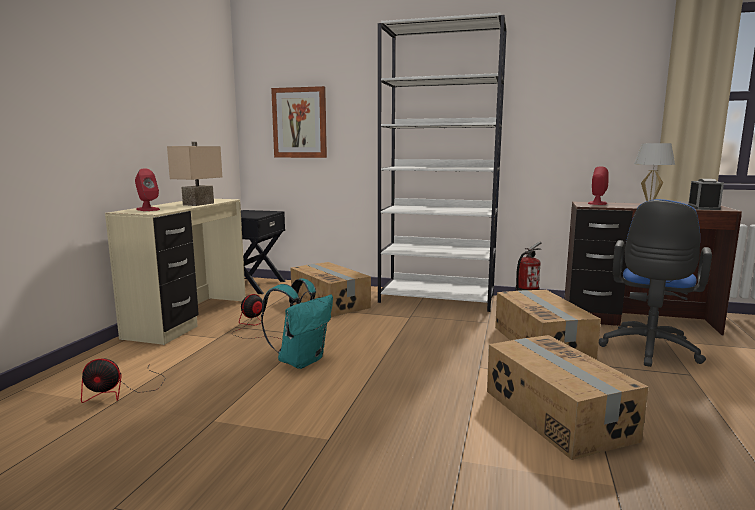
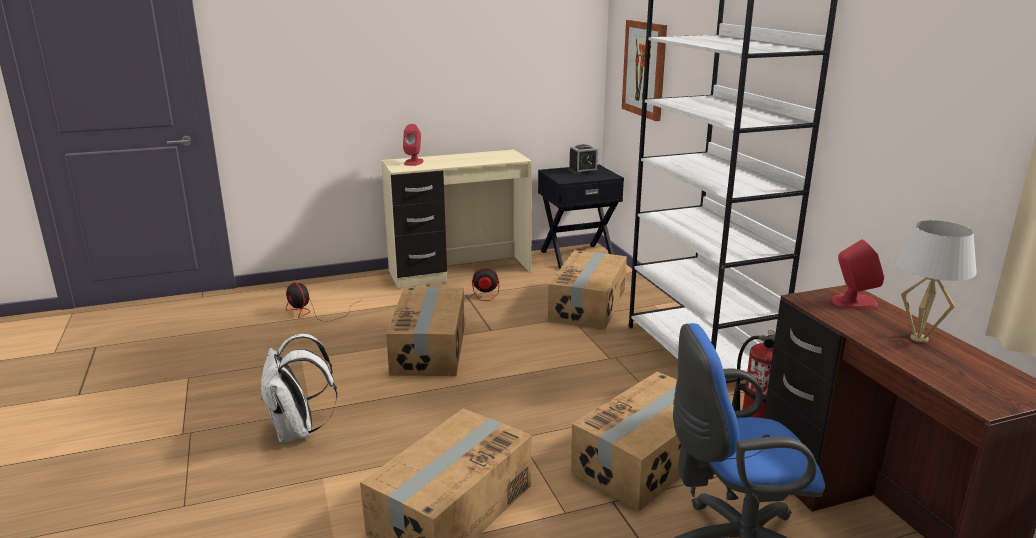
camera: 55 degrees right, 10 degrees up
(197, 204) = (470, 162): beige table lamp -> none
(301, 361) = (430, 349): turquoise backpack -> cardboard box
(361, 455) = (298, 432): none -> white backpack
(703, 208) = (969, 384): alarm clock -> alarm clock (583, 170)

